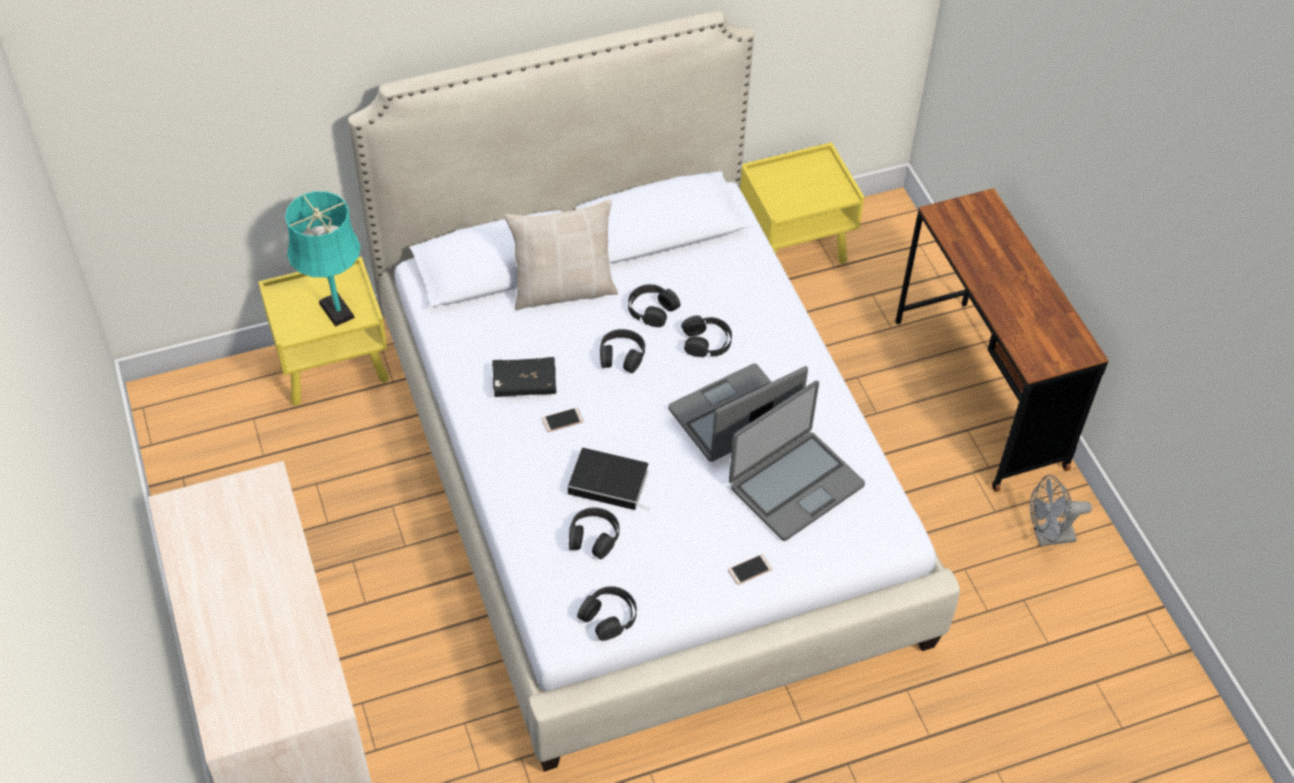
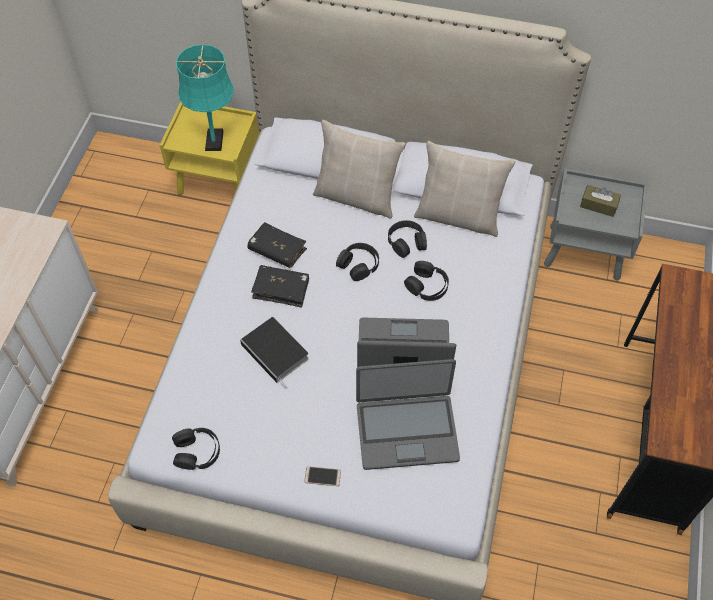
camera: 35 degrees right, 5 degrees up
(562, 420) = (281, 289): phone -> black book
(593, 537) = (233, 386): black headphones -> none
(683, 259) = (458, 216): none -> beige pillow
(793, 250) = (585, 252): yellow nightstand -> grey nightstand
(800, 186) = (598, 205): none -> brown tissue box
(1047, 536) = (624, 578): grey fan -> none

